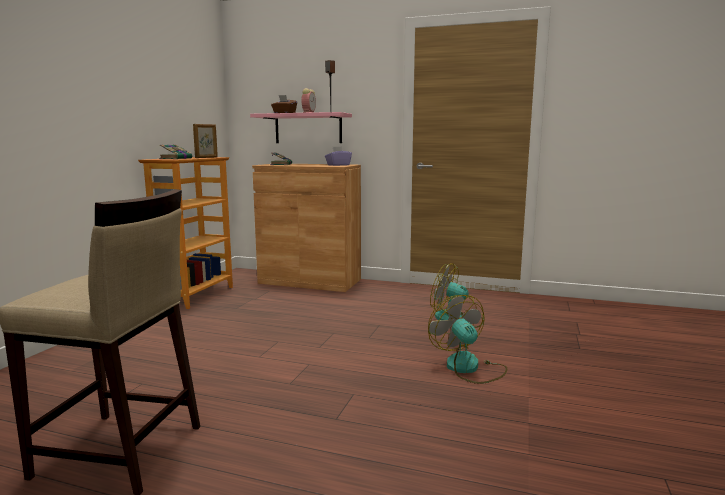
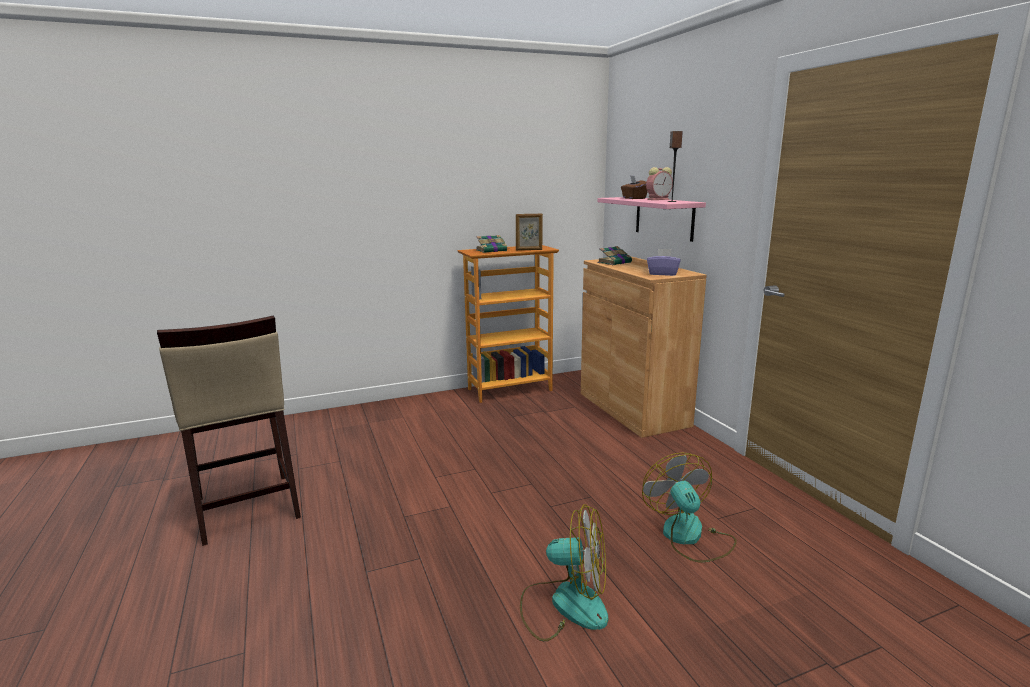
camera: 50 degrees right, 5 degrees up
(469, 368) = (565, 604): fan -> fan turned 75 degrees clockwise

